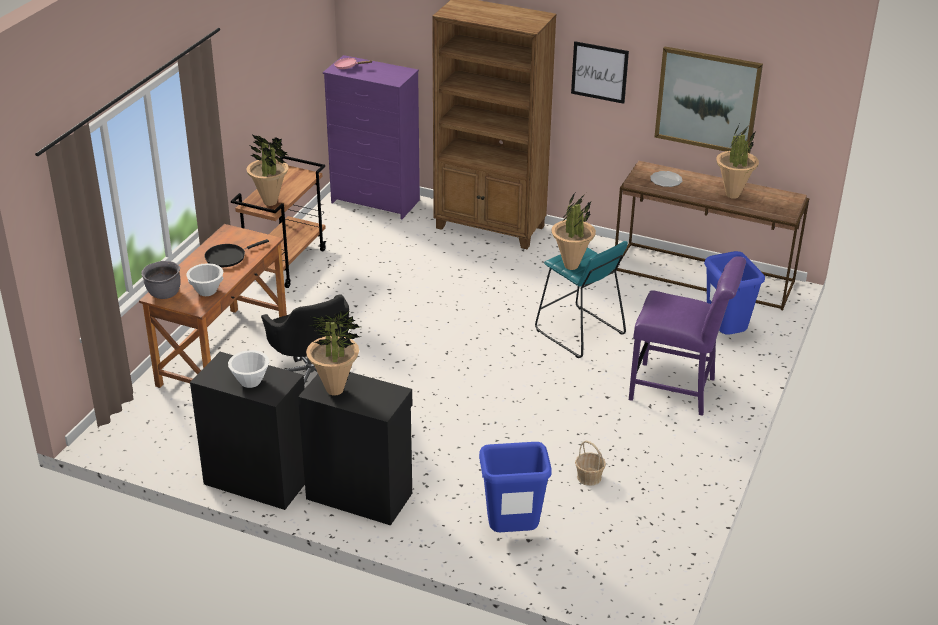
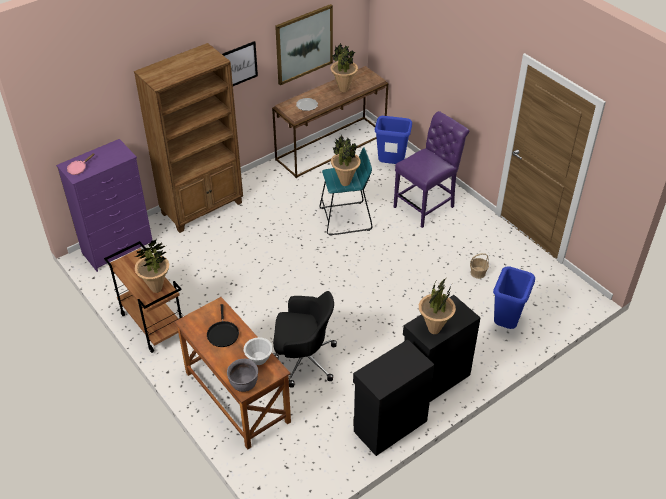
camera: 60 degrees left, 10 degrees up
(250, 381) = (399, 368): white bowl -> none

